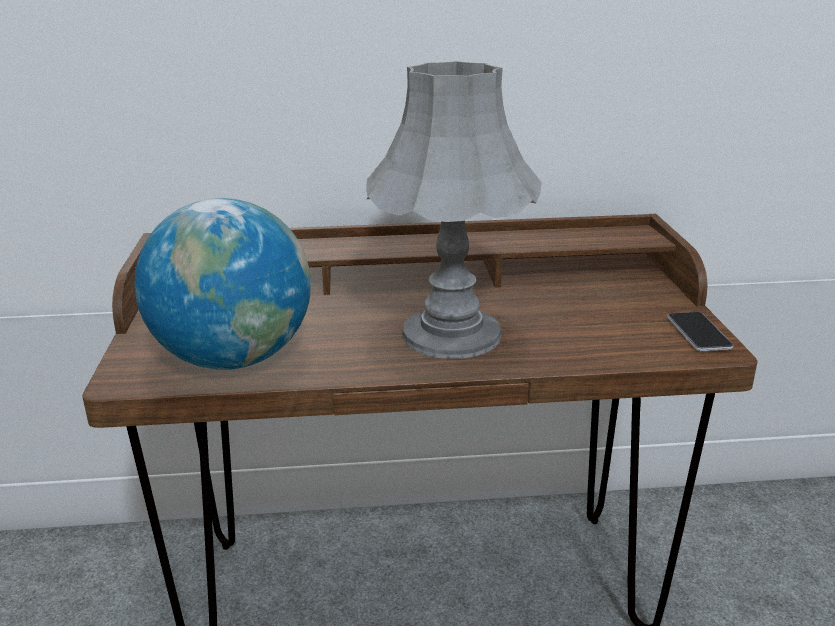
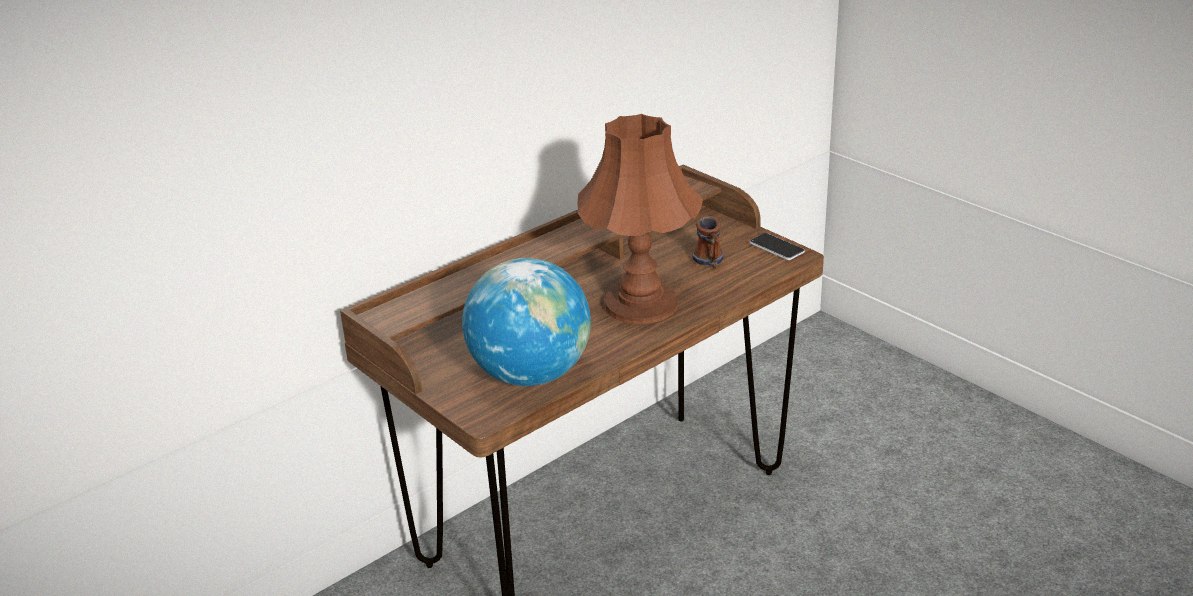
camera: 35 degrees left, 5 degrees up
(451, 335) = (641, 305): grey table lamp -> brown table lamp
(592, 321) = (710, 262): none -> mug

